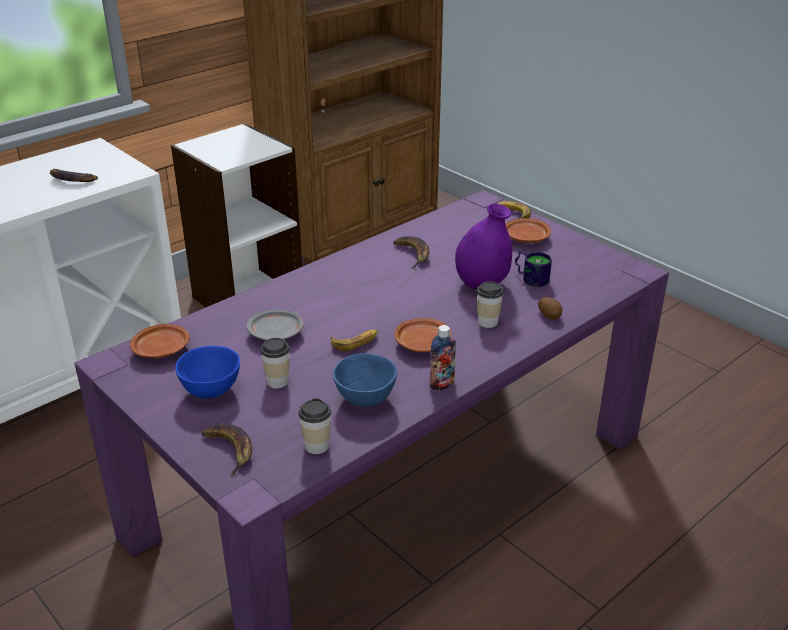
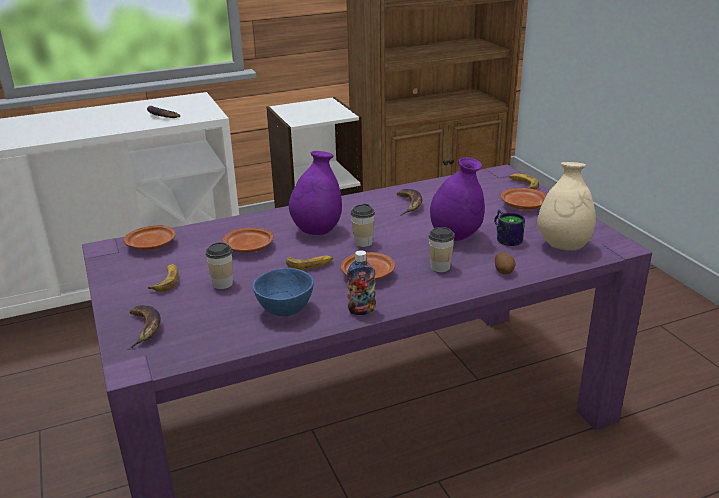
camera: 20 degrees right, 5 degrees down
(212, 390) = (166, 281): blue bowl -> banana
(276, 334) = (249, 248): grey plate -> brown plate
(316, 446) = (216, 340): cup -> cup (363, 242)
(336, 301) = (317, 231): none -> purple vase
(588, 279) = (563, 246): none -> beige vase

